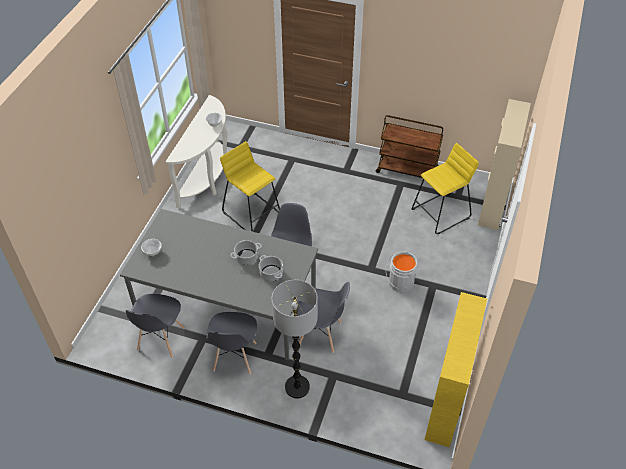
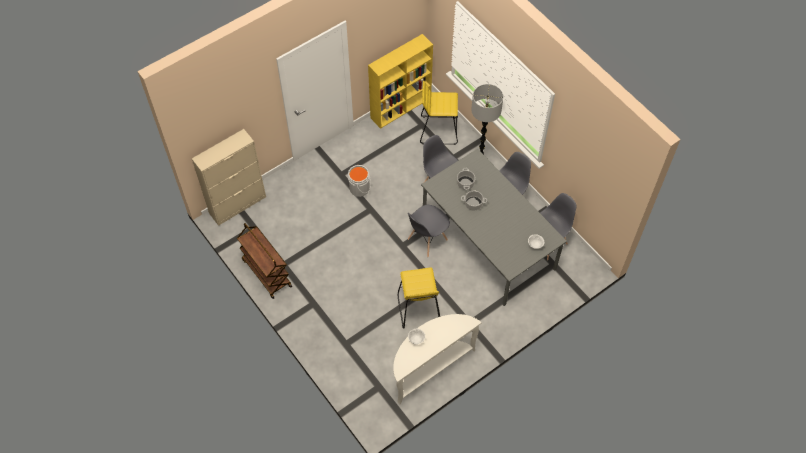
camera: 145 degrees left, 10 degrees up
(441, 214) = (281, 221): yellow stool -> yellow stool (438, 130)

